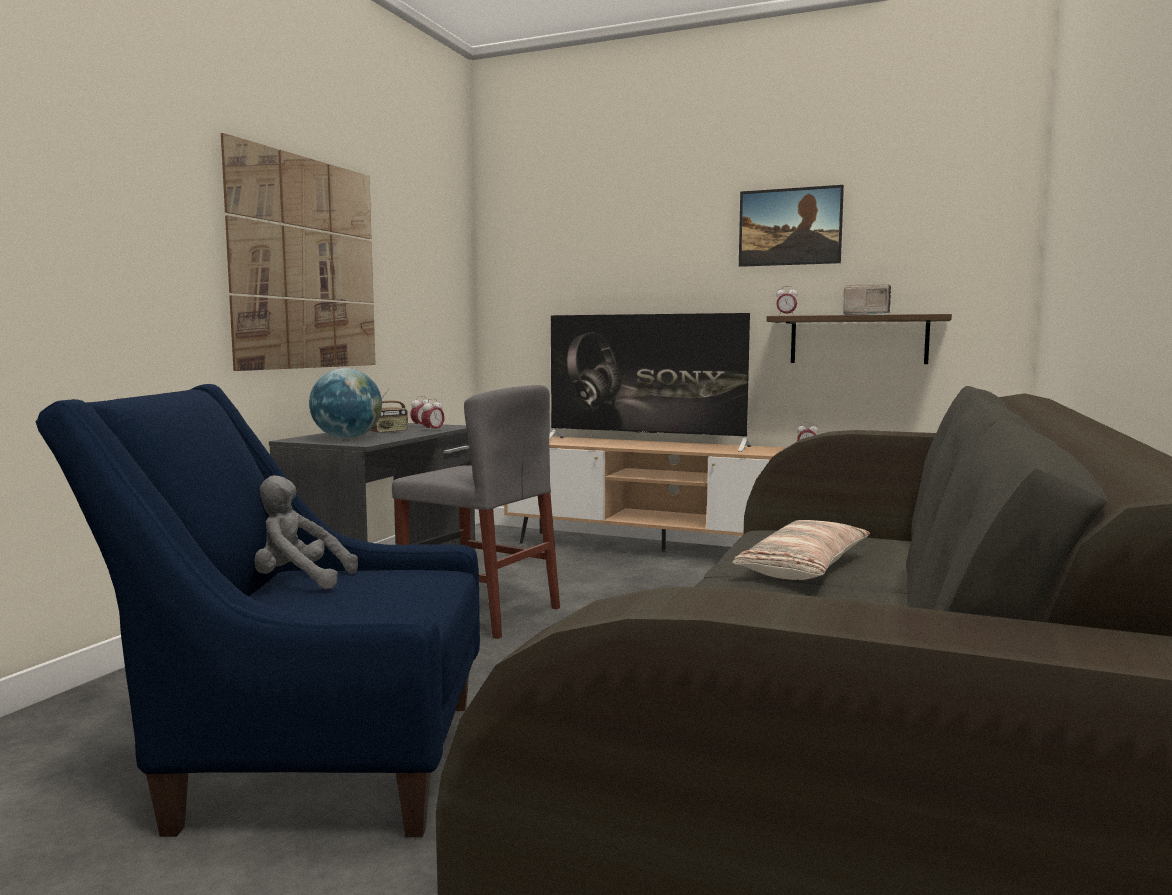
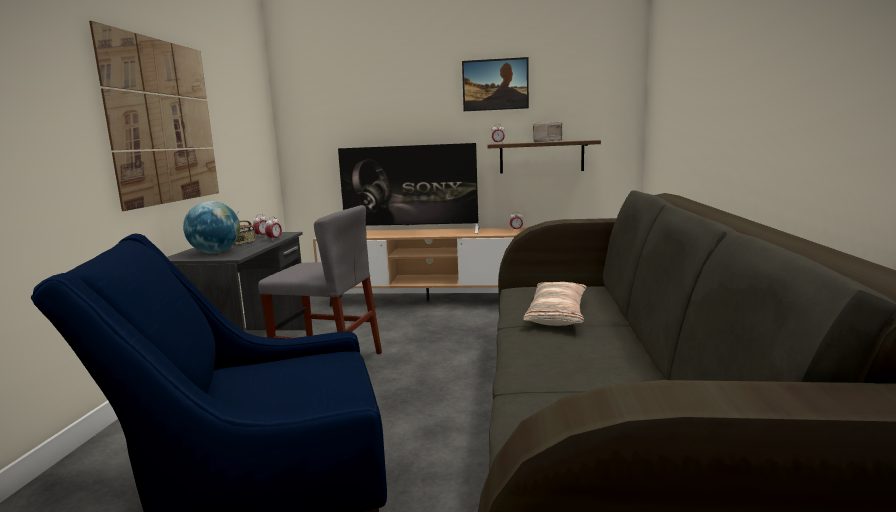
camera: 15 degrees left, 5 degrees up
(296, 582) = (236, 379): grey plush toy -> none

